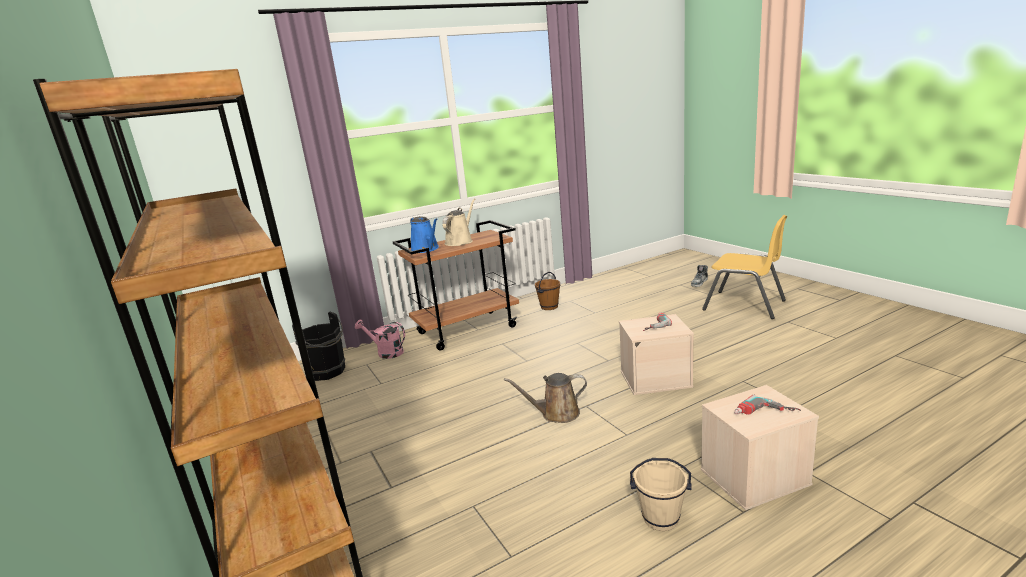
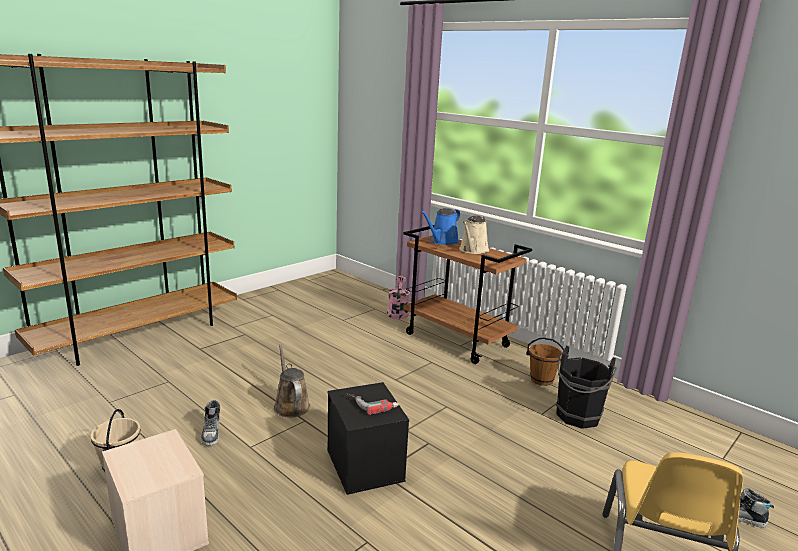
camera: 70 degrees right, 0 degrees up
(328, 373) = (358, 298): black bucket -> black bucket (577, 418)
(460, 241) = (473, 250): beige watering can -> beige watering can turned 105 degrees clockwise
(599, 460) = (211, 432): none -> shoe
(656, 378) = (366, 465): beige storage box -> black storage box
(765, 414) = (139, 465): power drill -> none

